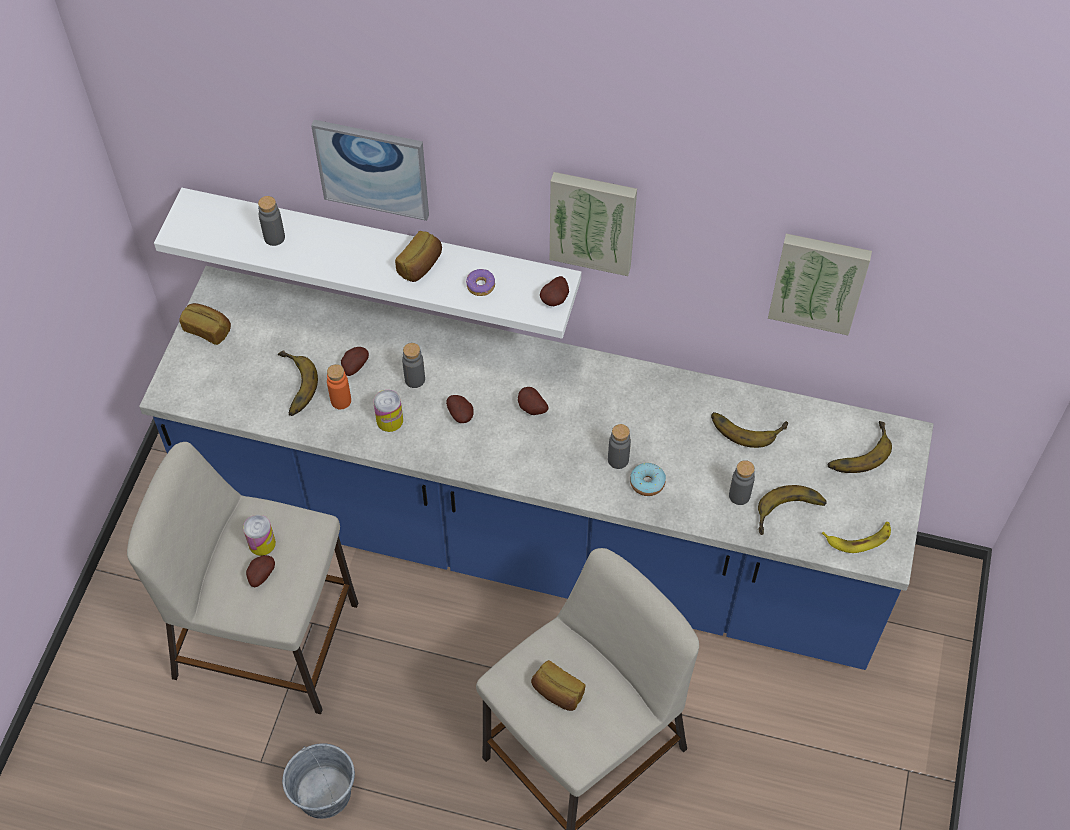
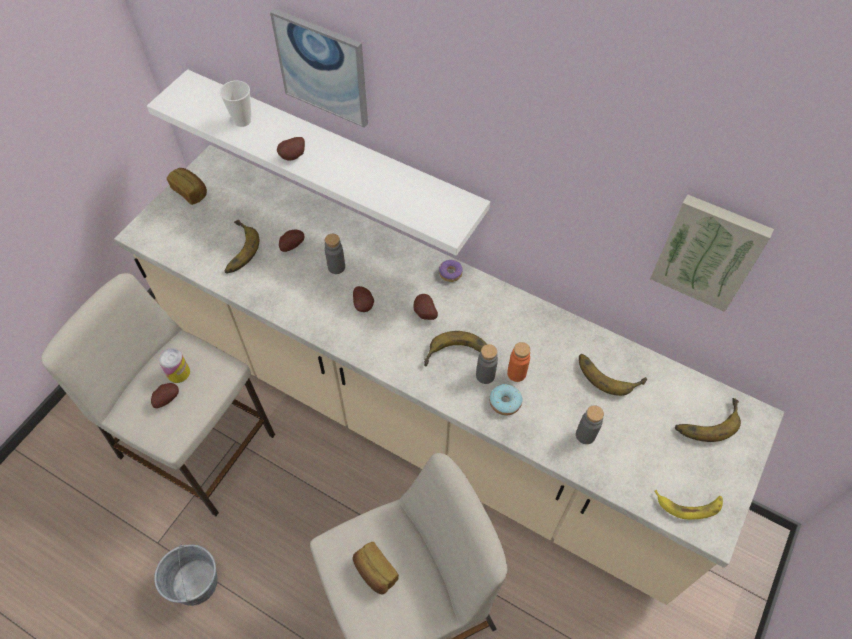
camera: 15 degrees right, 0 degrees up
(274, 237) = (242, 120): grey bottle -> cup
(341, 401) = (270, 270): orange bottle -> orange bottle (516, 373)
(389, 420) = (304, 295): can -> none
(421, 266) = (353, 167): bread -> none
(481, 286) = (398, 195): donut -> donut (450, 273)
(535, 538) = (425, 417): blue counter -> beige counter
(556, 300) = (459, 220): potato -> potato (294, 157)
(593, 220) = (504, 151): picture -> none
(791, 515) = (629, 465): banana -> banana (457, 356)

